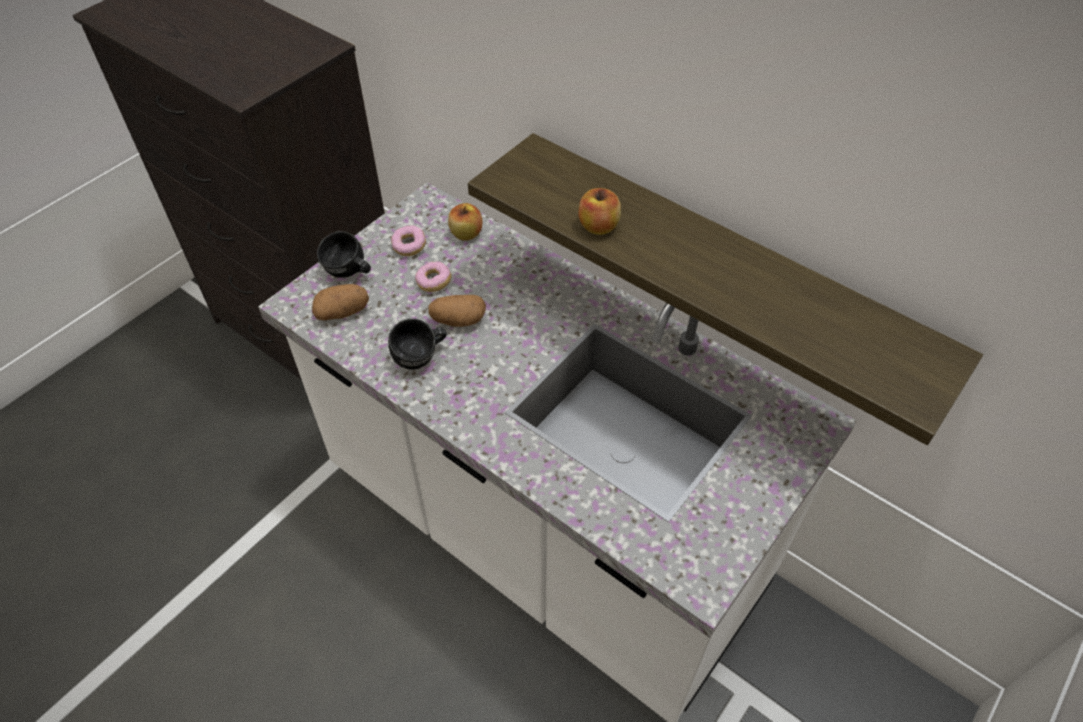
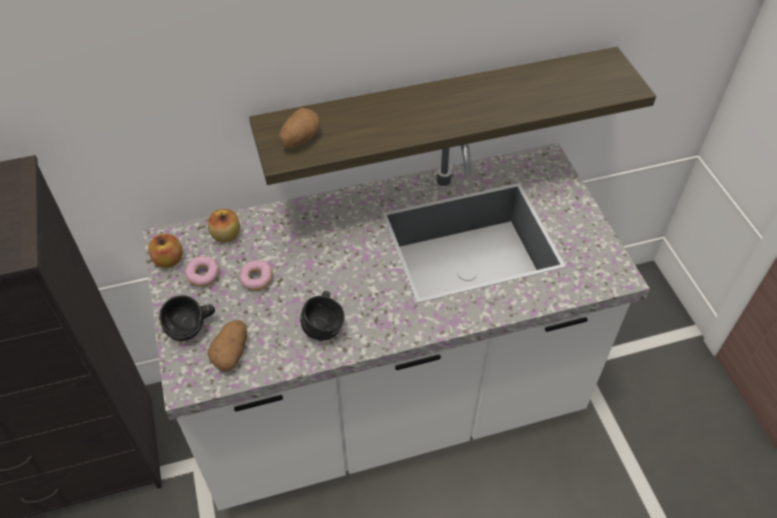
camera: 55 degrees left, 0 degrees up
(458, 321) = (309, 285): potato -> potato (300, 139)
(598, 226) = (380, 134): apple -> apple (169, 260)

